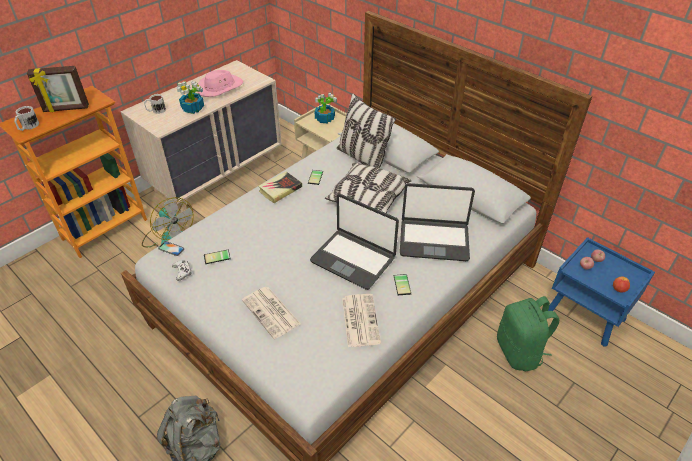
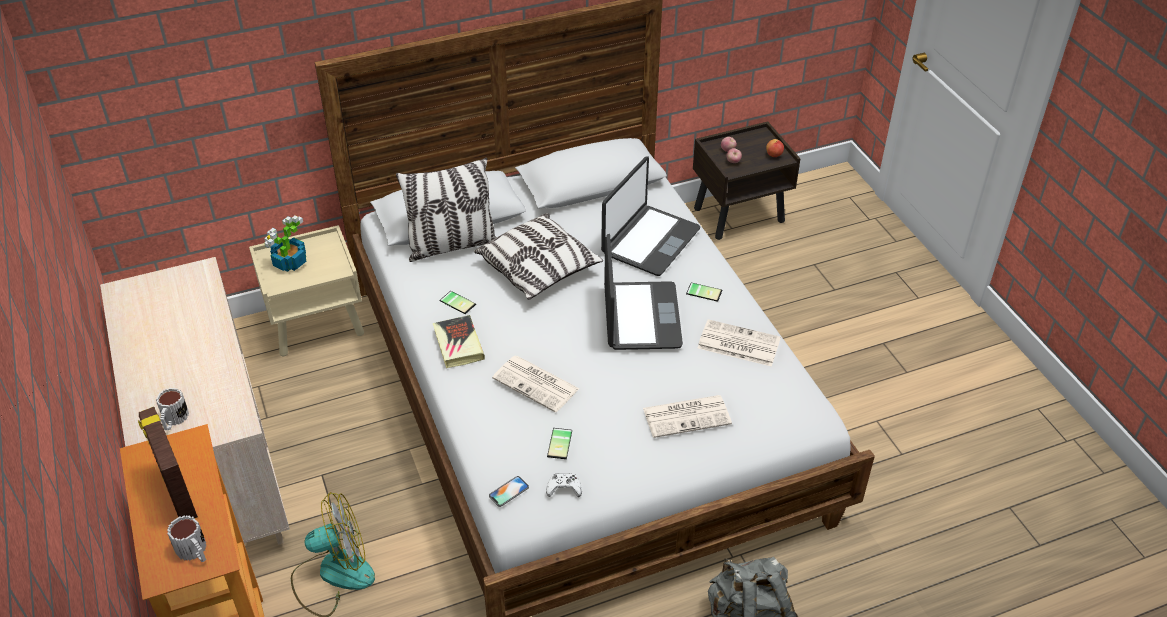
camera: 65 degrees left, 0 degrees up
(66, 109) = (177, 492): picture frame -> picture frame turned 135 degrees clockwise
(193, 109) = (212, 371): potted plant -> none
(220, 87) = (175, 325): pink hat -> none
(262, 230) = (537, 384): none -> newspaper
(353, 259) = (640, 317): laptop -> laptop turned 60 degrees counterclockwise
(519, 352) = (758, 285): green backpack -> none
(586, 316) = (739, 215): blue nightstand -> brown nightstand

